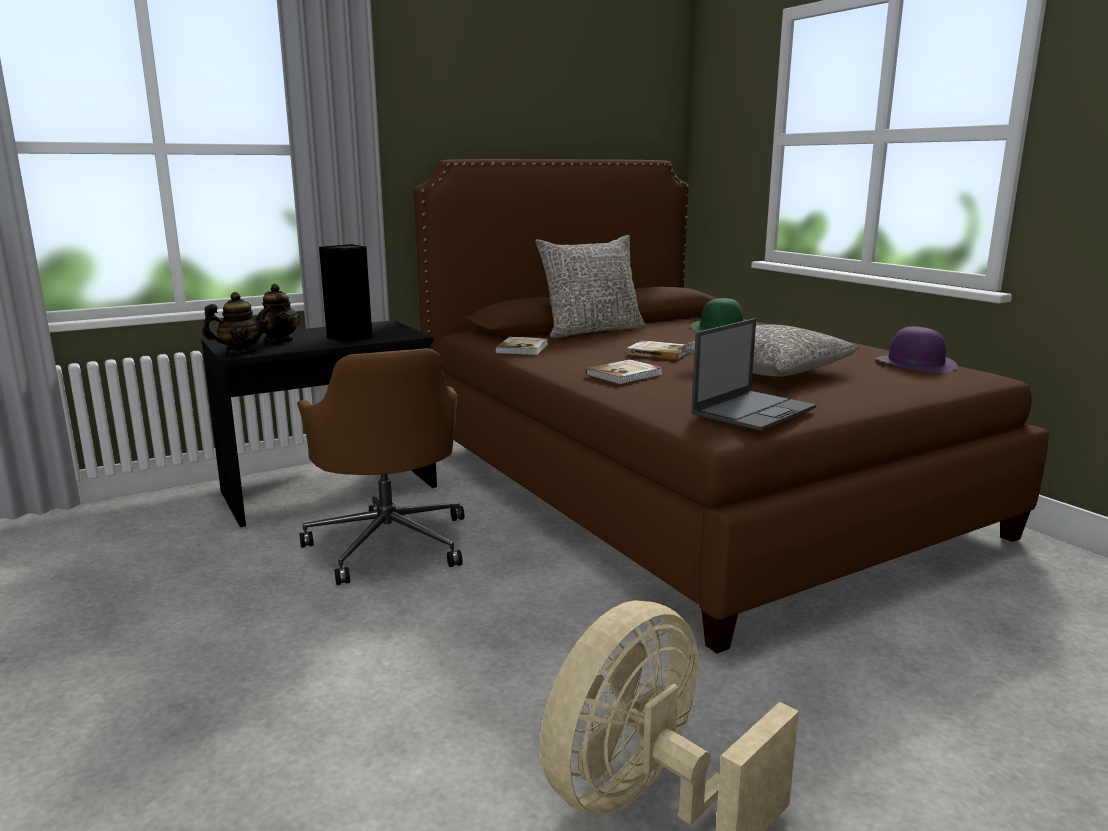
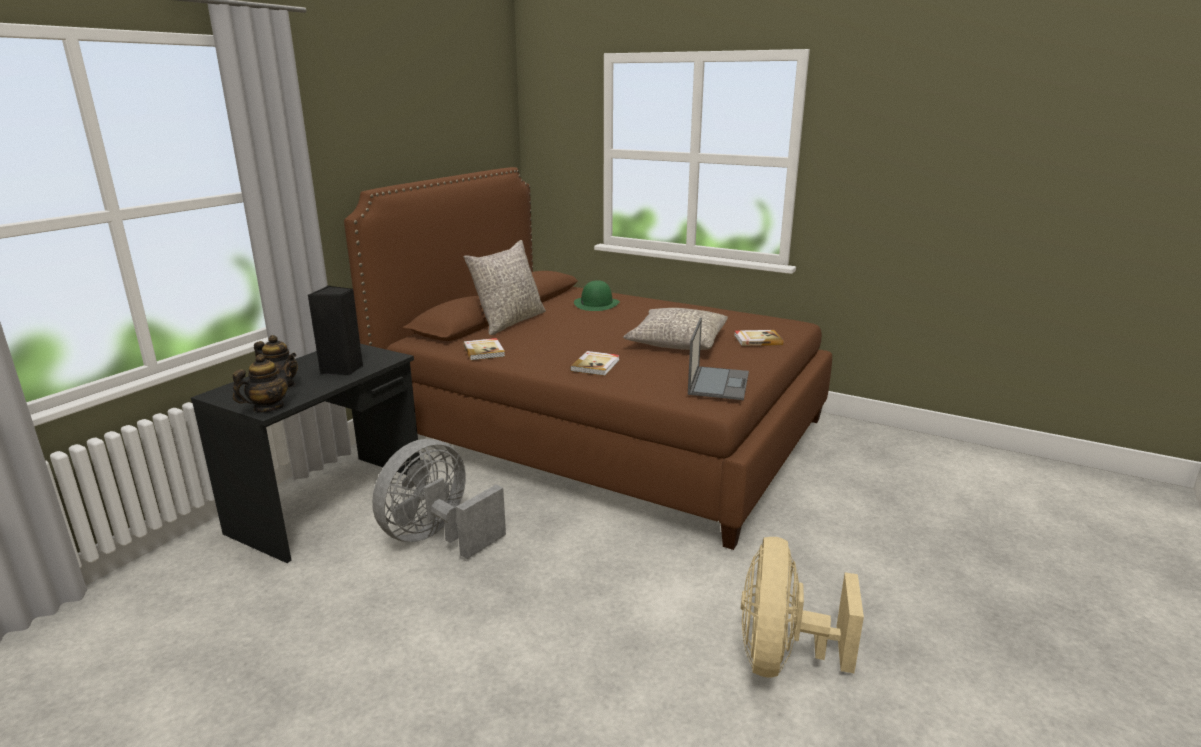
camera: 30 degrees left, 5 degrees up
(389, 543) = (438, 538): brown office chair -> grey fan
(658, 353) = (589, 338): book -> book (757, 340)
(915, 363) = (750, 319): purple hat -> none

